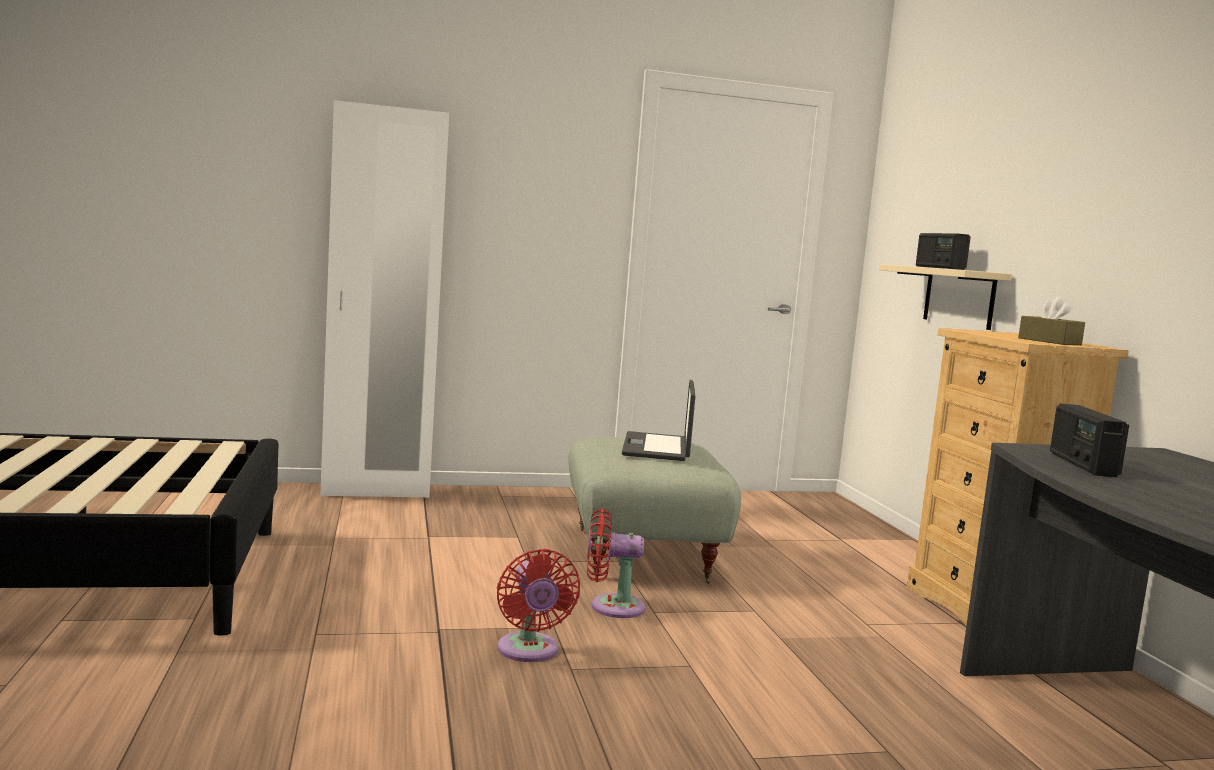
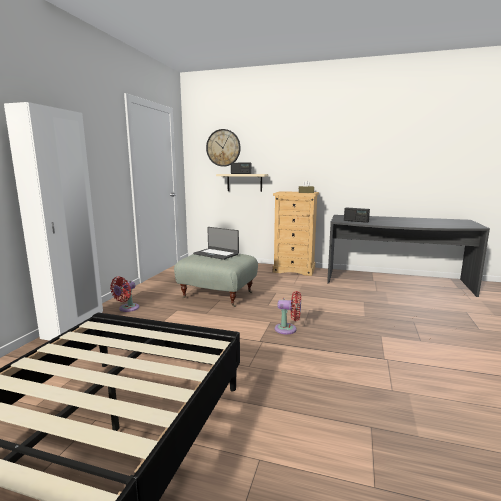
camera: 60 degrees left, 5 degrees up
(611, 606) = (259, 310): red fan -> red fan (127, 308)
(934, 192) = (223, 148): none -> wall clock

